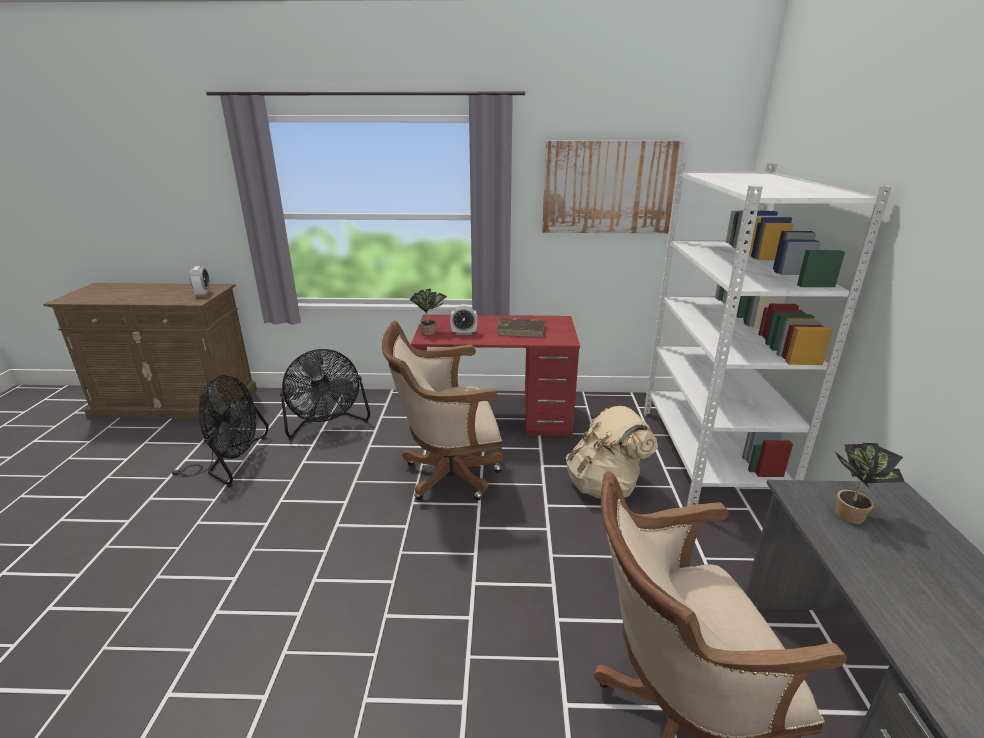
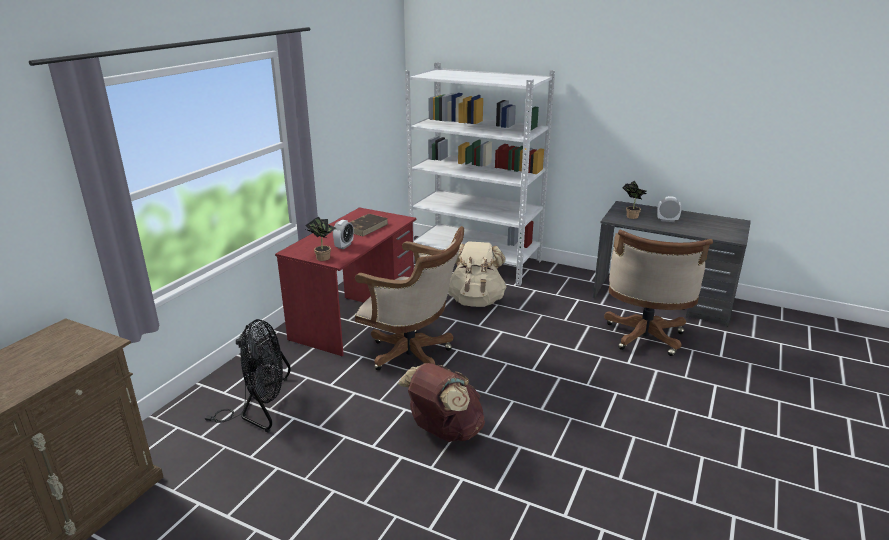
camera: 65 degrees left, 0 degrees up
(203, 294) = (79, 339): alarm clock -> alarm clock (667, 220)
(230, 462) = (271, 478): black fan -> none
(314, 540) = (444, 431): none -> brown backpack
(447, 476) = (413, 355): office chair -> office chair turned 75 degrees counterclockwise
(609, 188) = (350, 97): picture -> none

